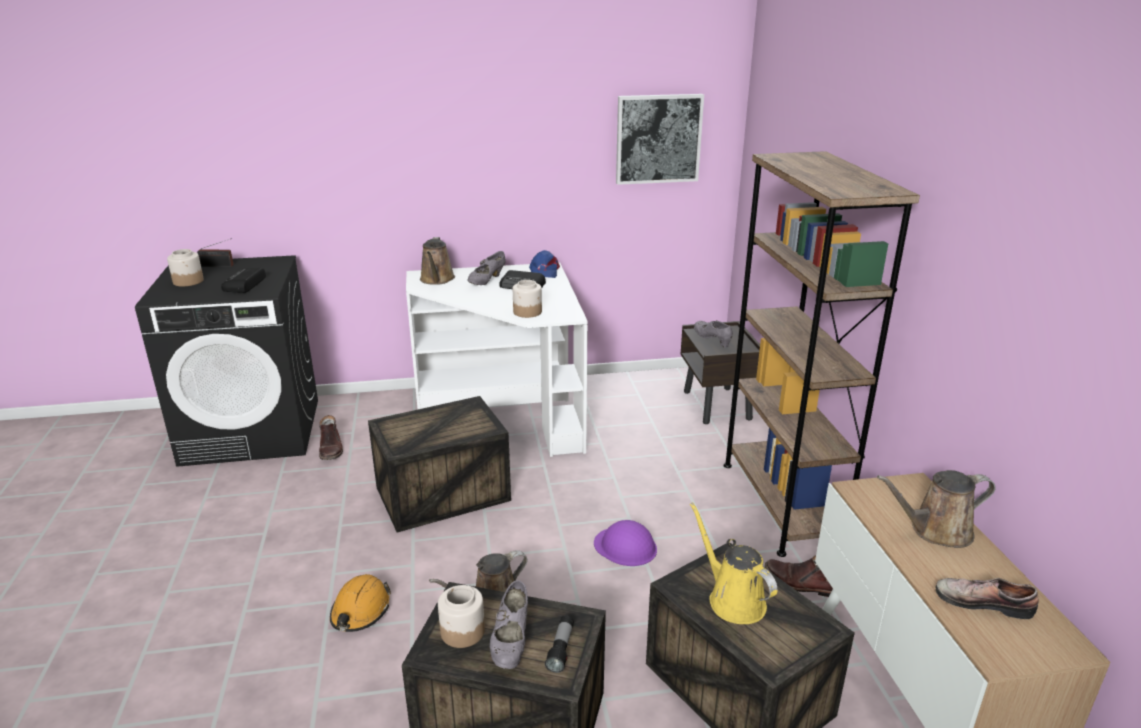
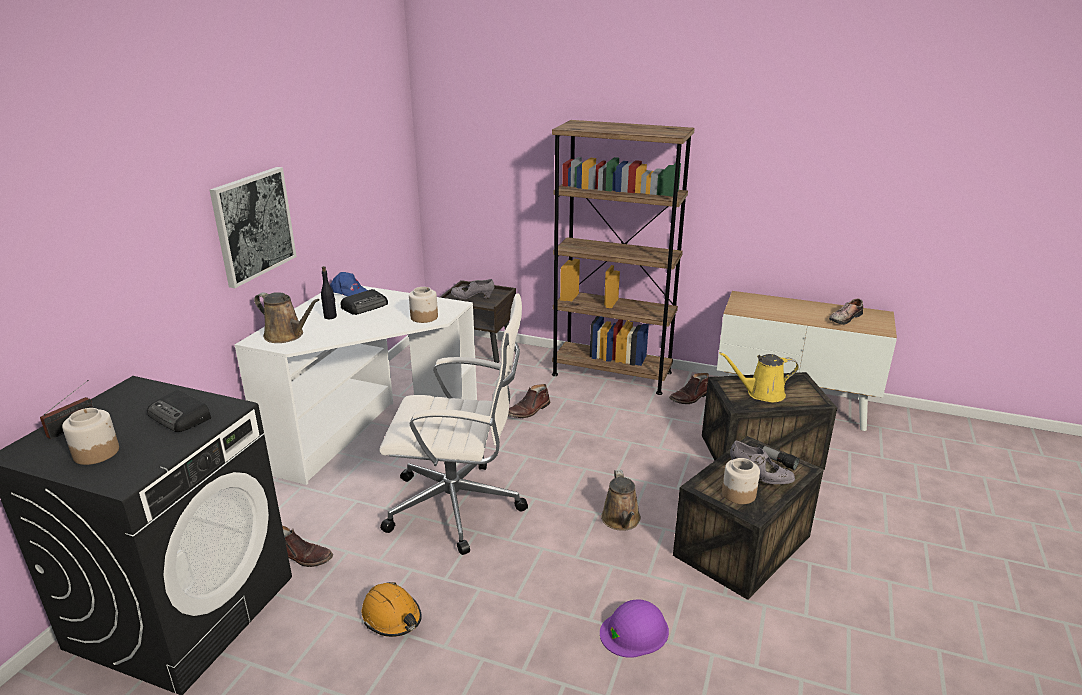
camera: 60 degrees left, 0 degrees up
(360, 611) = (580, 592): orange hard hat -> orange hard hat (392, 617)
(441, 495) = (459, 507): crate -> white office chair
(487, 281) = (330, 317): grey shoe -> black bottle
(625, 546) = (605, 443): purple hard hat -> purple hard hat (634, 631)
(636, 475) = (529, 410): none -> brown boot
(658, 139) = (374, 145): picture -> picture (253, 225)
(935, 531) = (785, 306): brown watering can -> none

